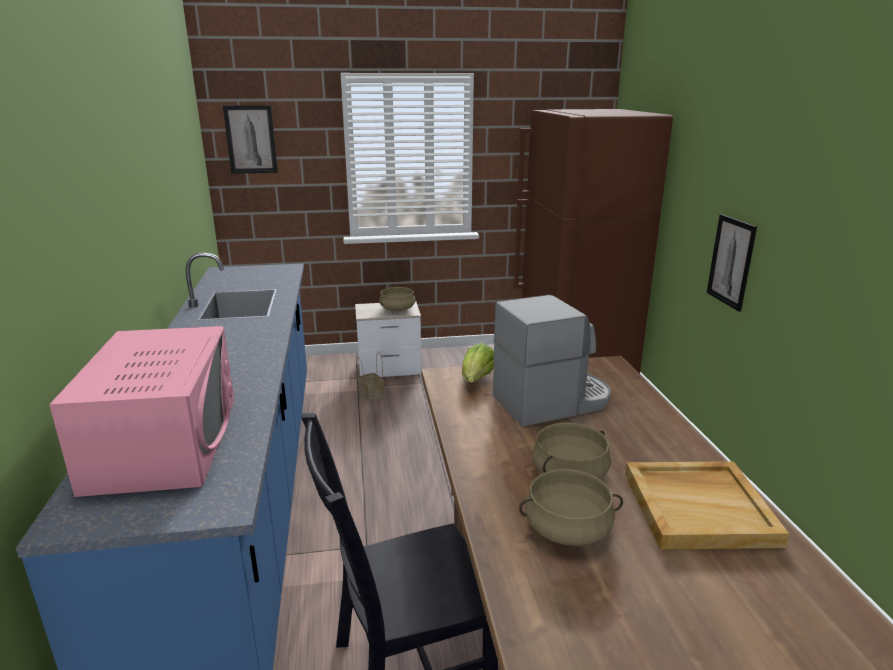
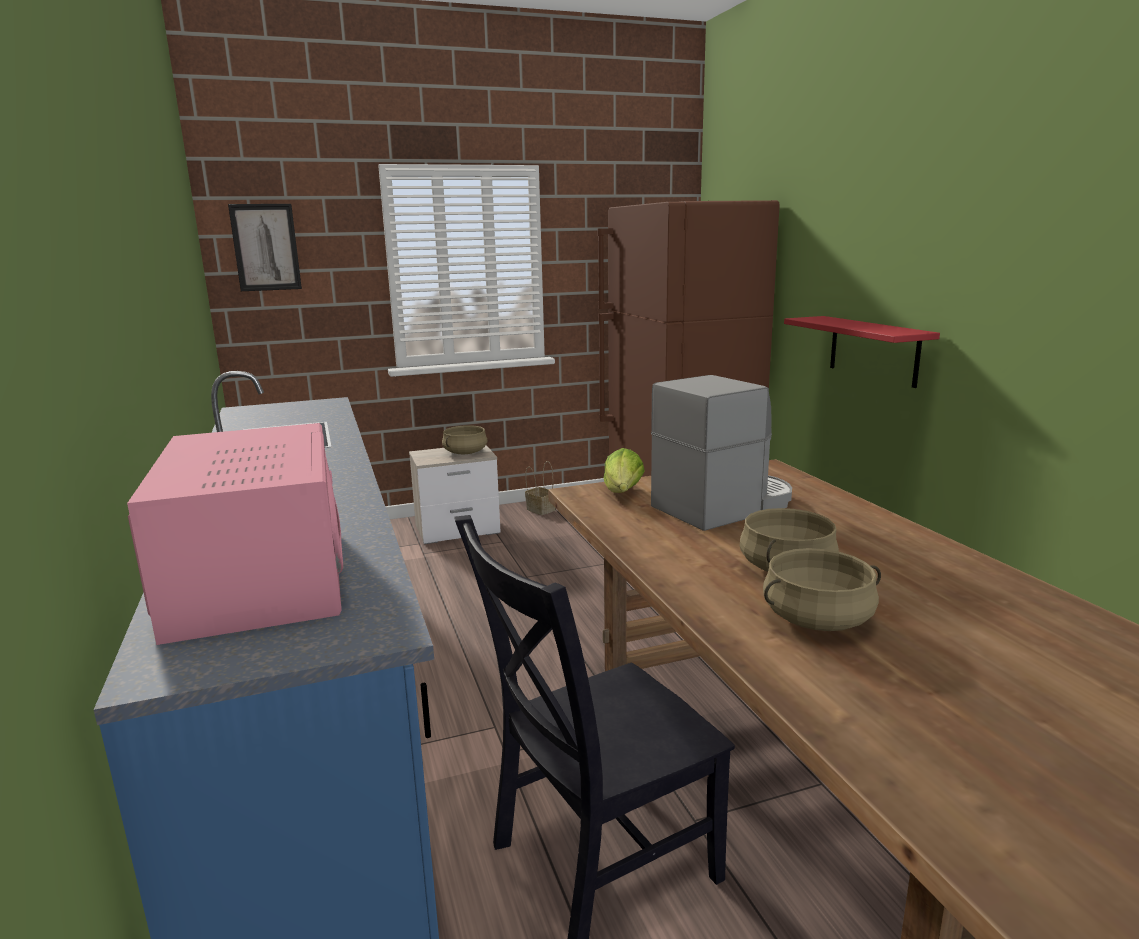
camera: 10 degrees left, 5 degrees down
(370, 394) = (443, 559): basket -> basket (539, 509)
(699, 507) = (951, 583): beige tray -> none
(731, 261) = (873, 350): picture -> red shelf

